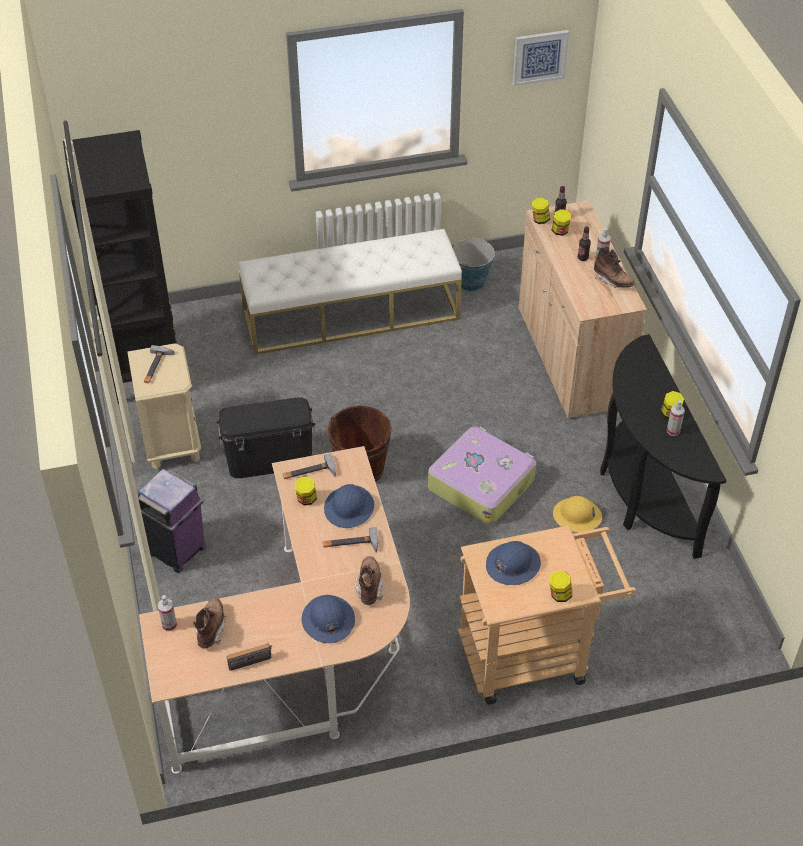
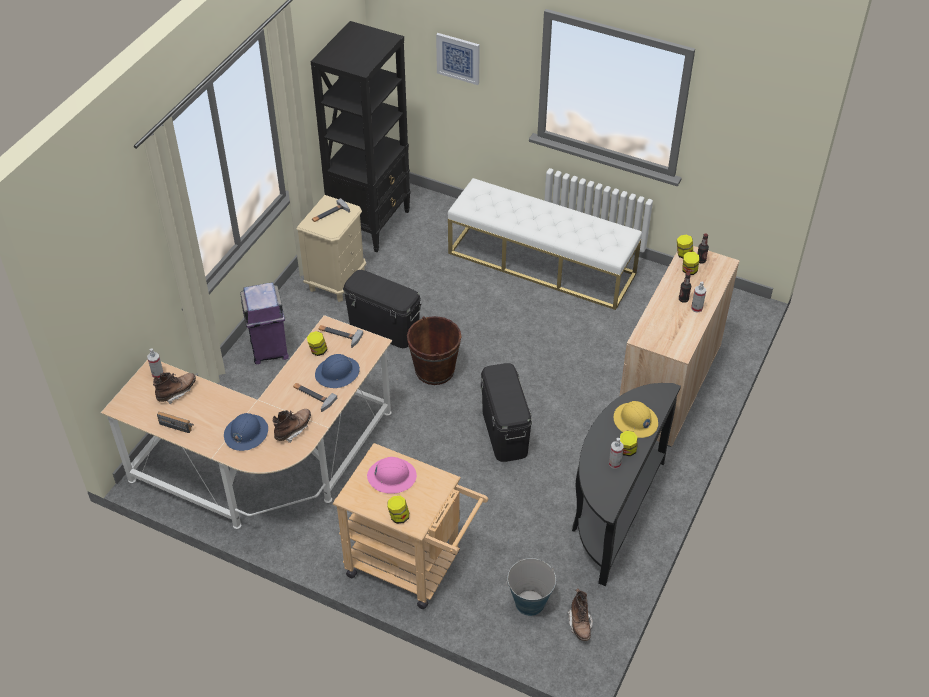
camera: 40 degrees right, 0 degrees up
(471, 282) = (653, 288): bucket -> bucket (529, 602)
(481, 483) = (504, 431): suitcase -> black storage box
(512, 564) = (391, 476): blue hard hat -> pink hard hat
(539, 57) = (759, 120): picture -> picture (458, 58)
(577, 516) = (546, 497): yellow hard hat -> yellow hard hat (635, 421)
(612, 280) = (686, 328): brown boot -> brown boot (580, 624)

